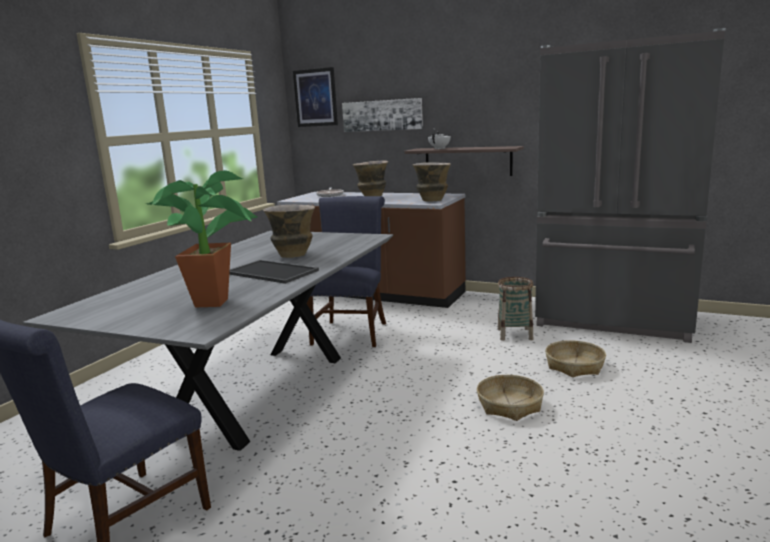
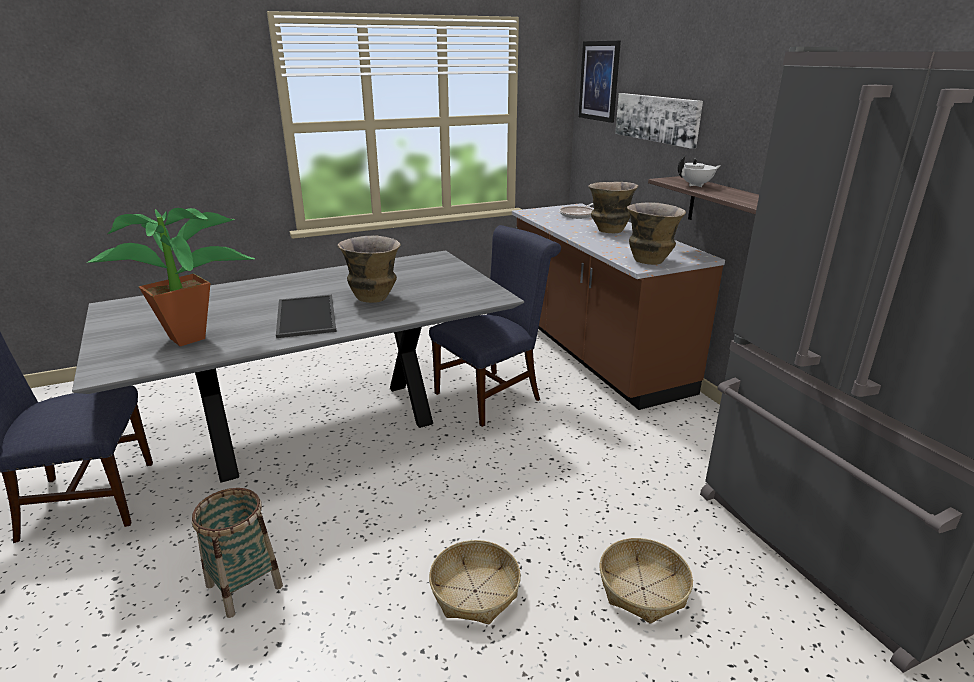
camera: 40 degrees right, 10 degrees up
(514, 334) = (651, 492): basket -> basket (244, 585)

